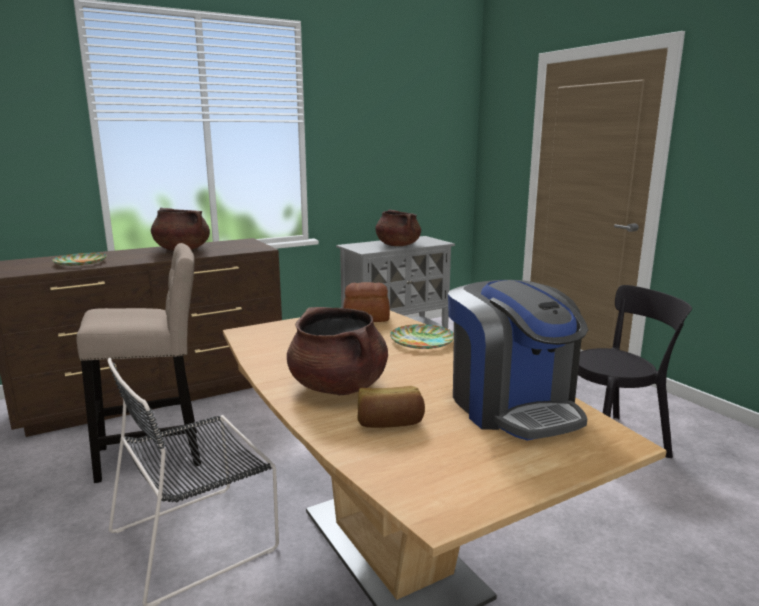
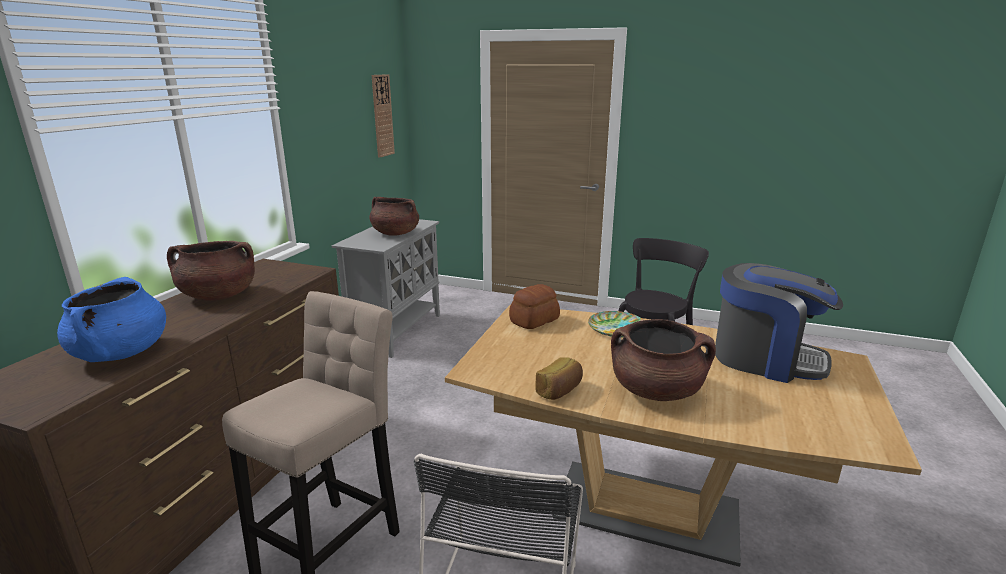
camera: 40 degrees left, 5 degrees up
(80, 262) = (121, 353): plate -> blue cooking pot
(389, 423) = (743, 403): bread -> bread (560, 390)
(437, 141) = (382, 116): none -> wall clock

